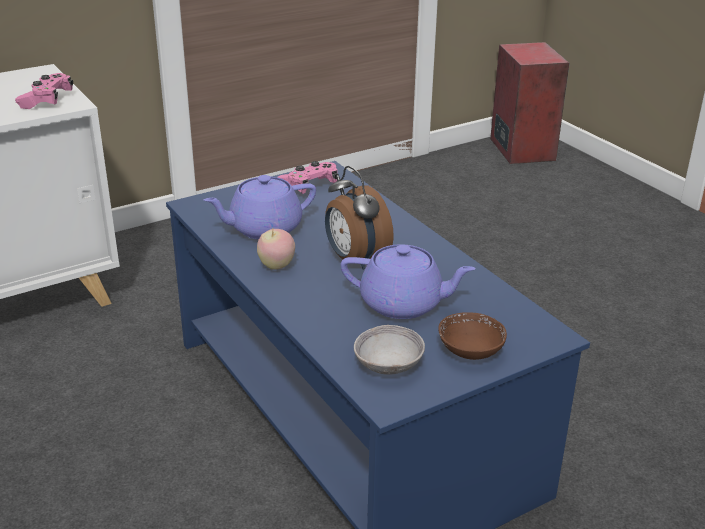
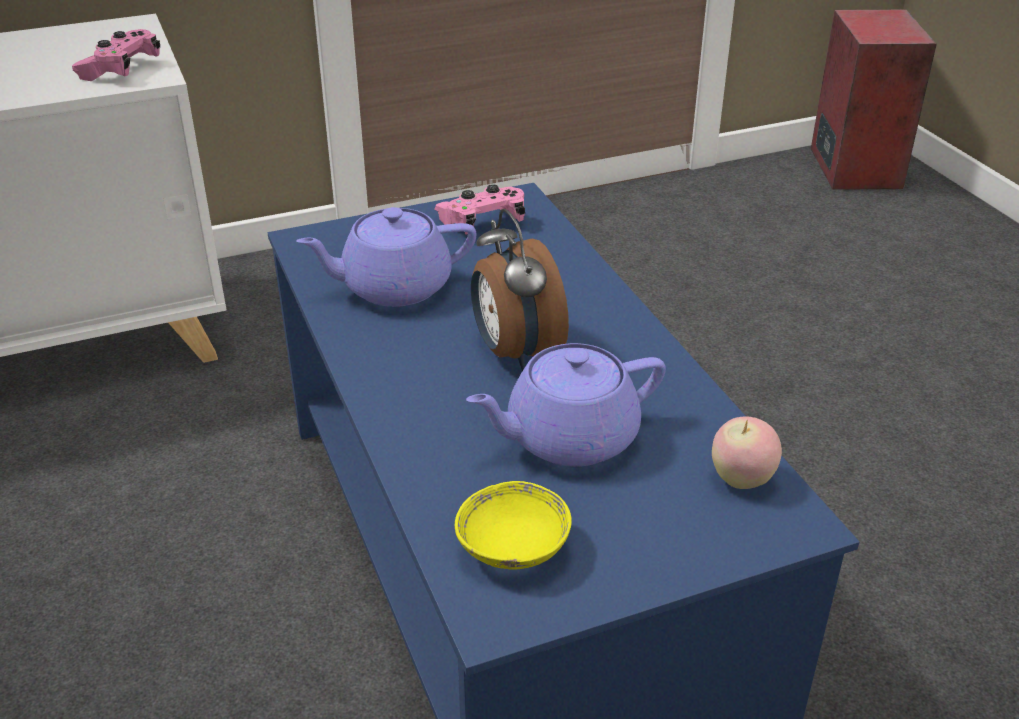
camera: 10 degrees right, 5 degrees up
(276, 266) = (393, 352): apple -> apple (741, 479)
(388, 365) = (513, 549): grey bowl -> yellow bowl
(403, 304) = (568, 438): purple teapot -> purple teapot turned 135 degrees clockwise
(470, 351) = (653, 536): brown bowl -> none

